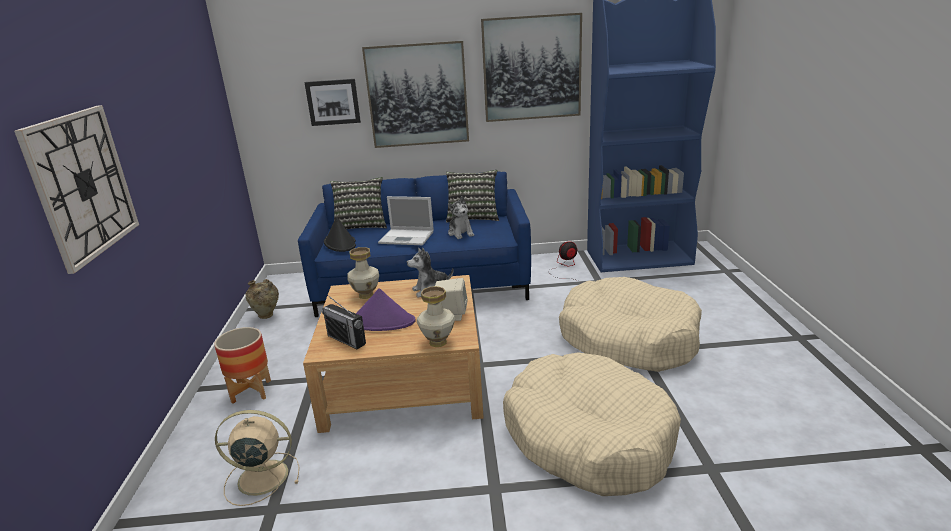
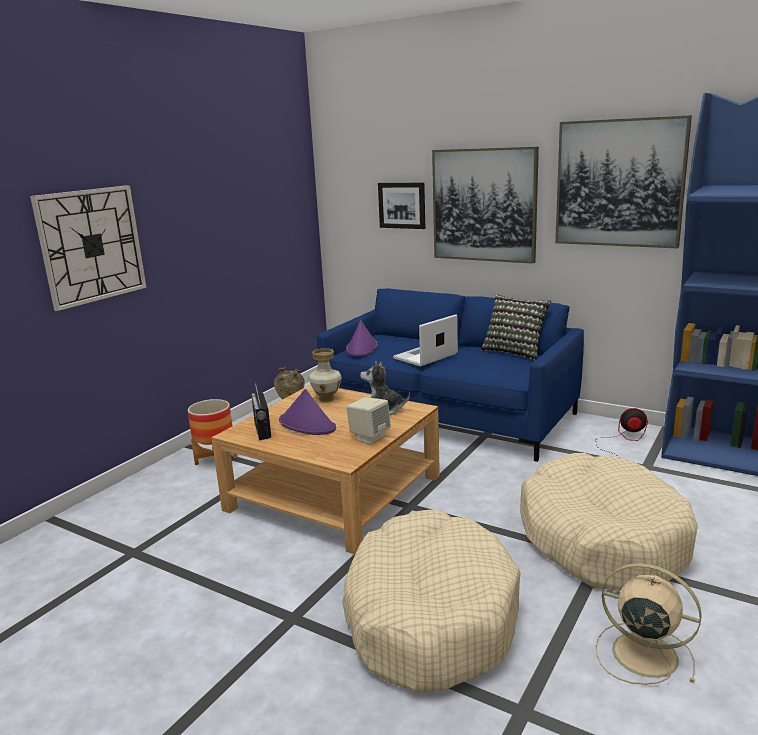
camera: 35 degrees right, 5 degrees down
(260, 477) = (152, 526): beige fan -> beige fan (641, 653)
(340, 243) = (362, 348): black hat -> purple hat
(361, 226) = (400, 337): pillow -> none
(407, 237) = (424, 356): laptop -> laptop turned 90 degrees clockwise
(438, 342) = (325, 456): vase -> none
(461, 233) = (479, 364): plush toy -> none

